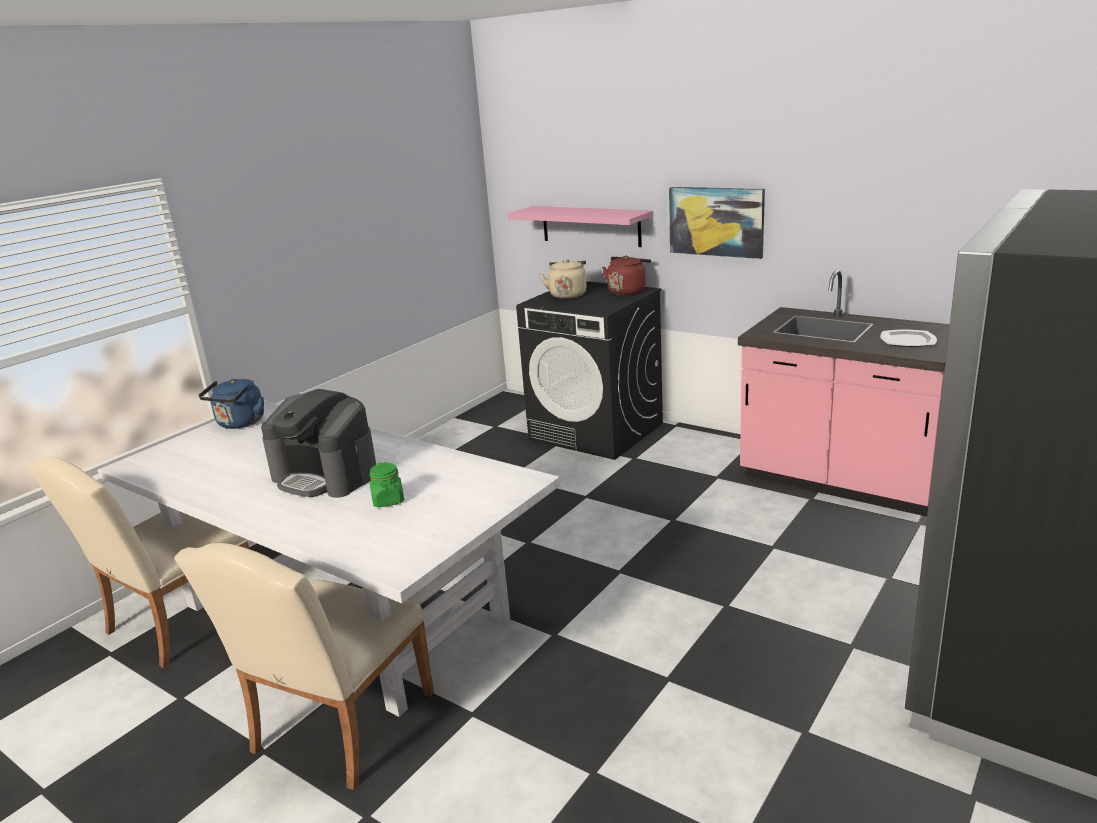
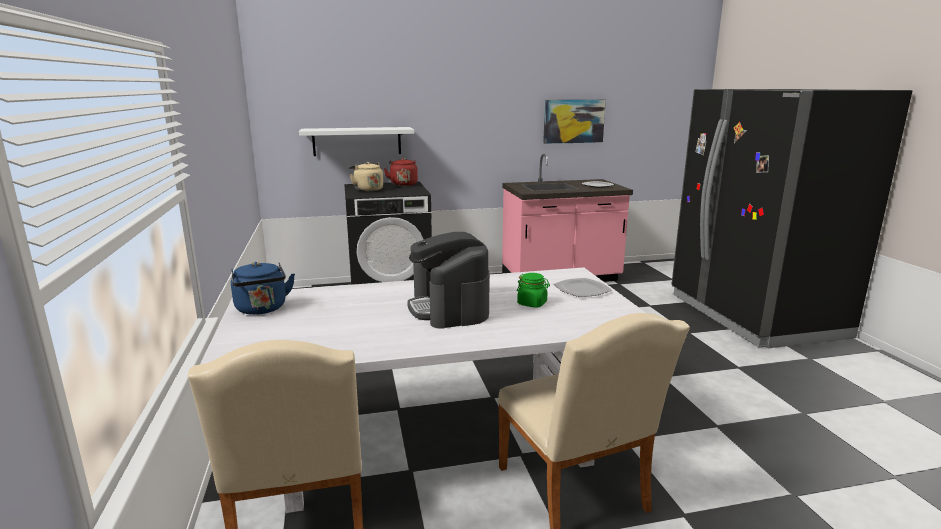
camera: 50 degrees left, 5 degrees down
(326, 476) = (449, 308): coffee machine -> coffee machine turned 90 degrees clockwise
(469, 505) = (582, 290): none -> plate
(590, 226) = (357, 141): pink shelf -> white shelf
(716, 221) = (457, 132): picture -> picture (573, 121)

